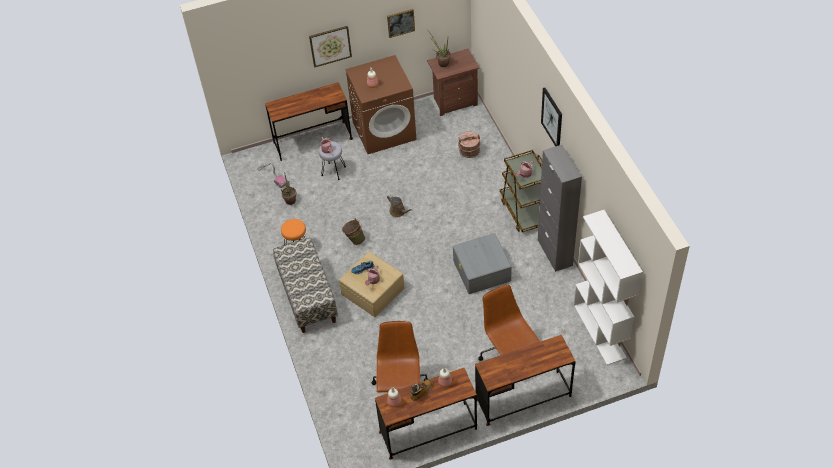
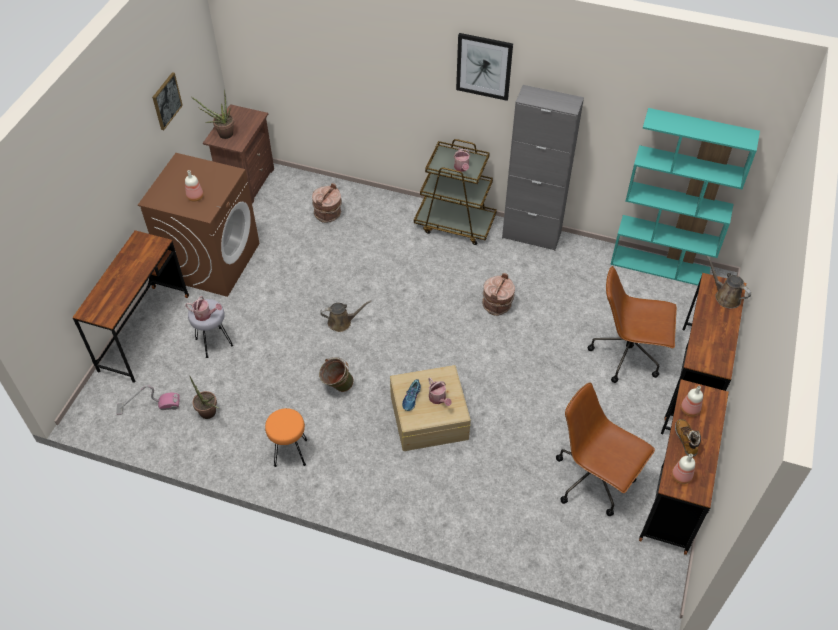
camera: 55 degrees left, 0 degrees up
(307, 297) = (373, 488): bench -> none
(330, 45) = (111, 178): picture -> none
(482, 271) = (497, 305): grey storage box -> brown bucket
(552, 356) = (725, 297): none -> brown watering can
(600, 331) = (660, 266): white bookcase -> turquoise bookcase

